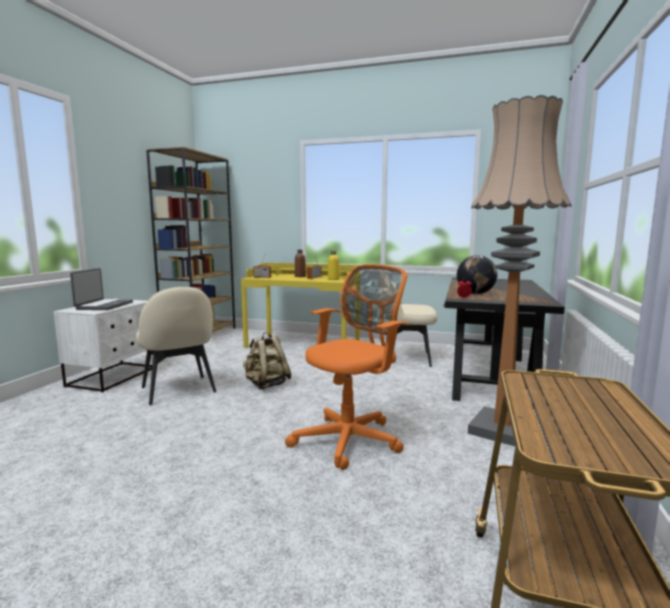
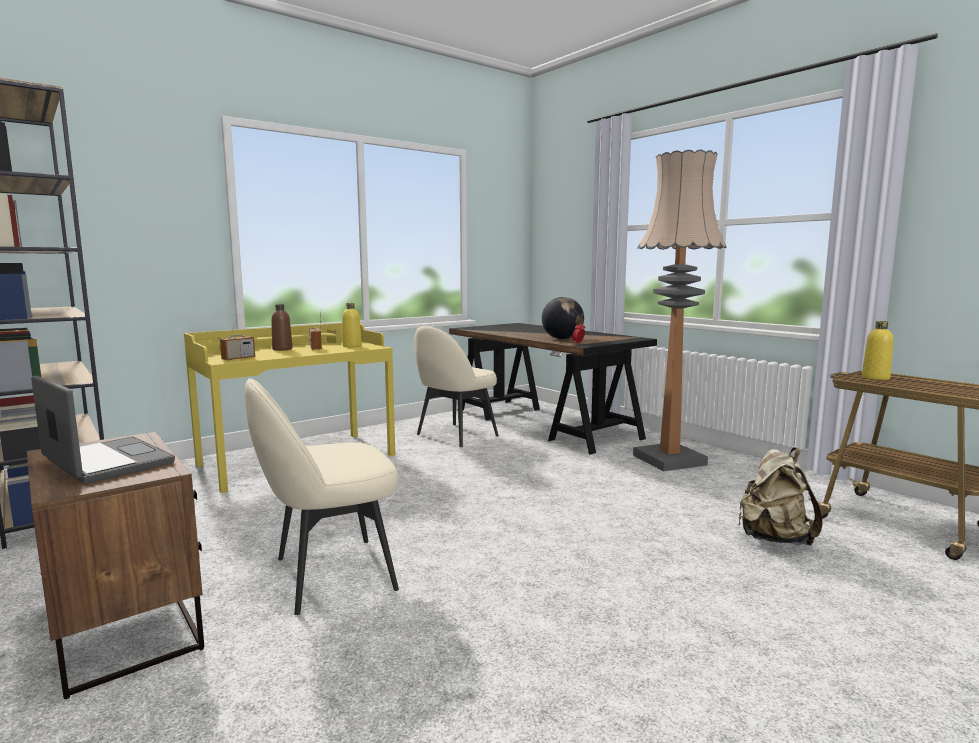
camera: 55 degrees left, 0 degrees up
(114, 377) = (126, 626): white nightstand -> brown nightstand
(179, 390) = (330, 574): beige chair -> beige chair turned 150 degrees clockwise
(266, 385) = (415, 514): beige backpack -> beige backpack (773, 538)
(351, 439) = (630, 513): orange office chair -> none
(574, 387) = (875, 378): none -> yellow bottle

